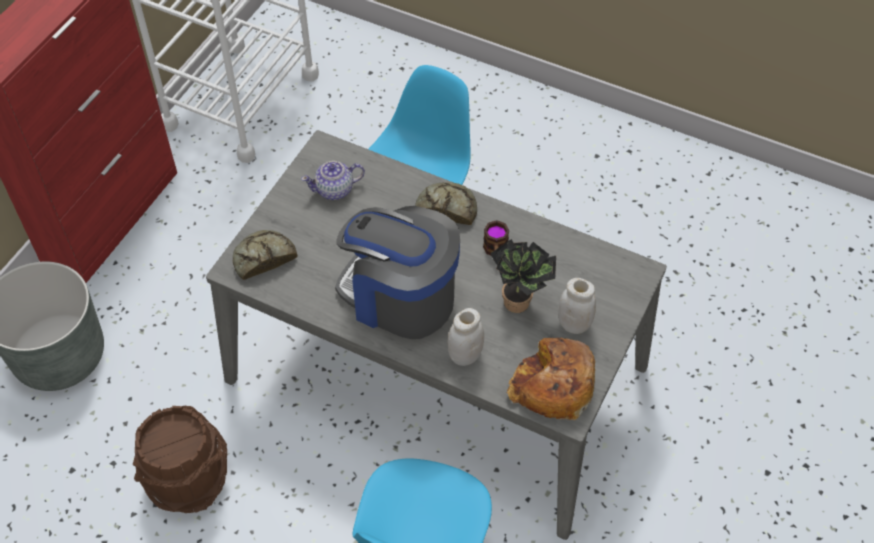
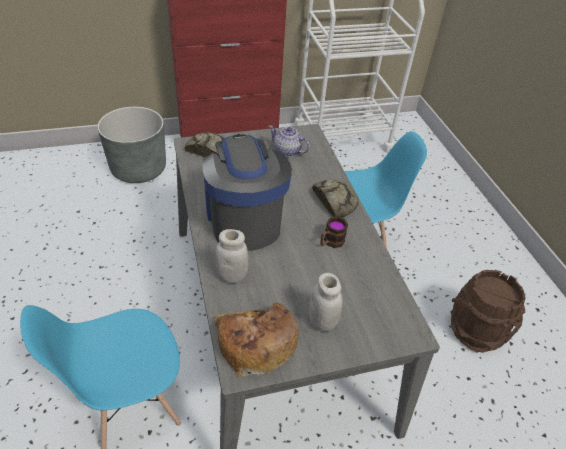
camera: 45 degrees right, 10 degrees down
(189, 481) = (107, 257): brown bucket -> brown bucket (475, 331)
(520, 301) = (307, 279): potted plant -> none

